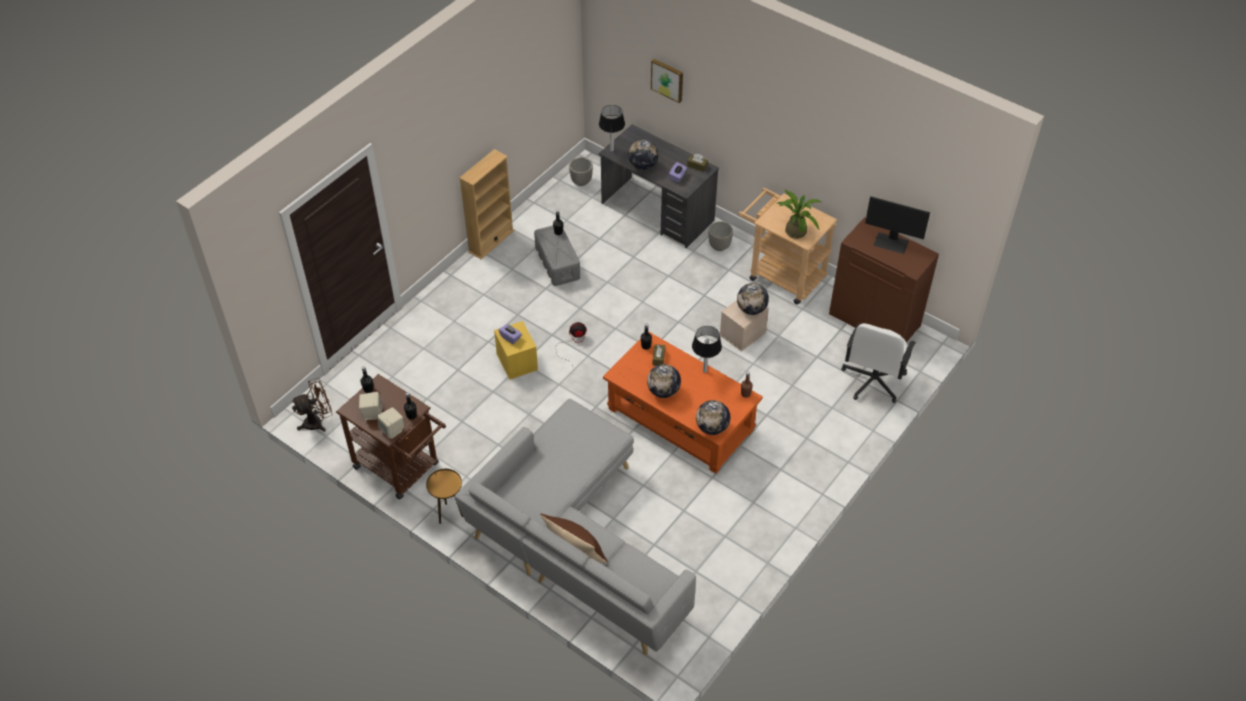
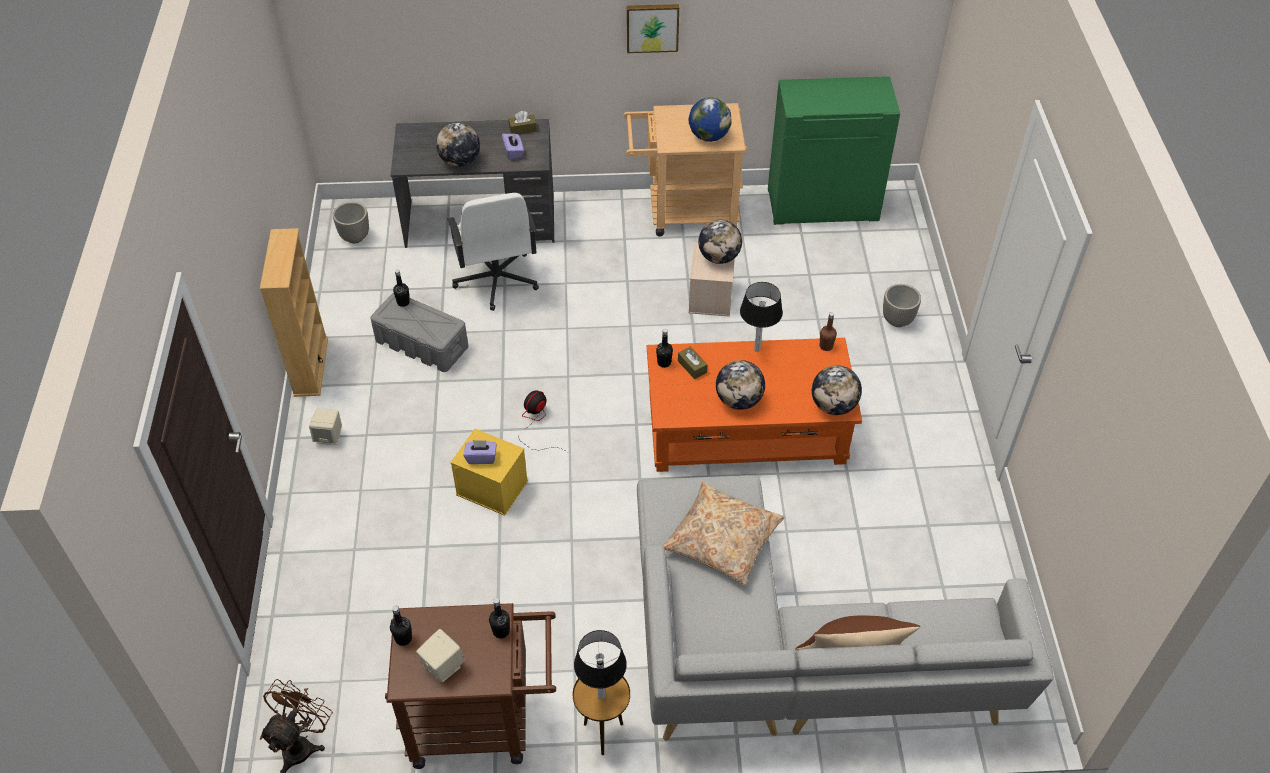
camera: 40 degrees left, 0 degrees up
(392, 430) = (496, 669): beige speaker -> beige speaker (329, 436)
(575, 454) = (722, 540): none -> beige pillow
(612, 150) = (403, 163): table lamp -> table lamp (601, 696)
(667, 79) = (441, 29): picture -> picture (652, 27)
(719, 246) = (588, 220): planter -> planter (897, 320)
(795, 230) = (709, 136): potted plant -> globe
(873, 380) = (887, 265): white office chair -> white office chair (496, 280)
(875, 320) = (823, 204): brown cabinet -> green cabinet
(891, 242) = (834, 90): monitor -> none

